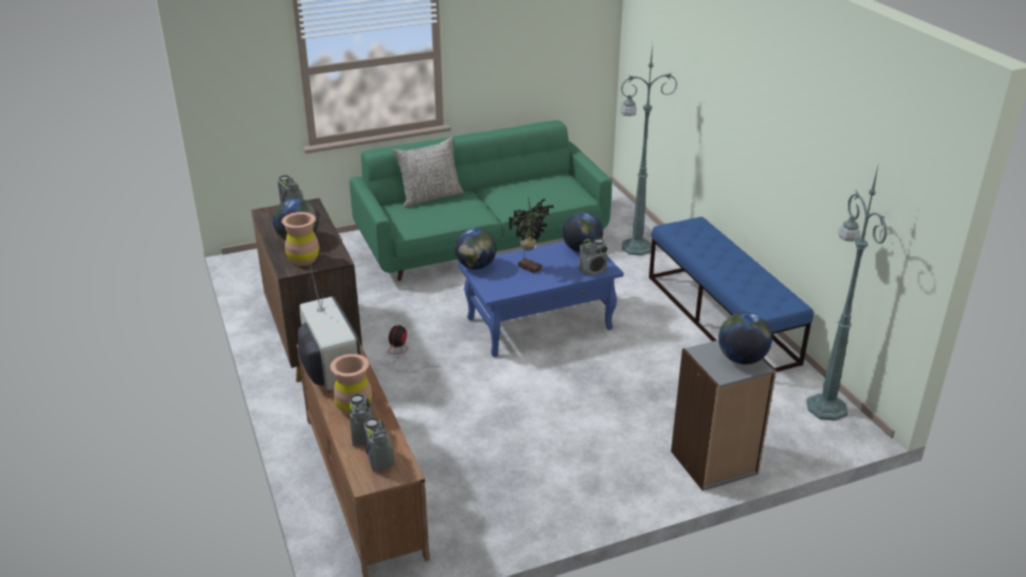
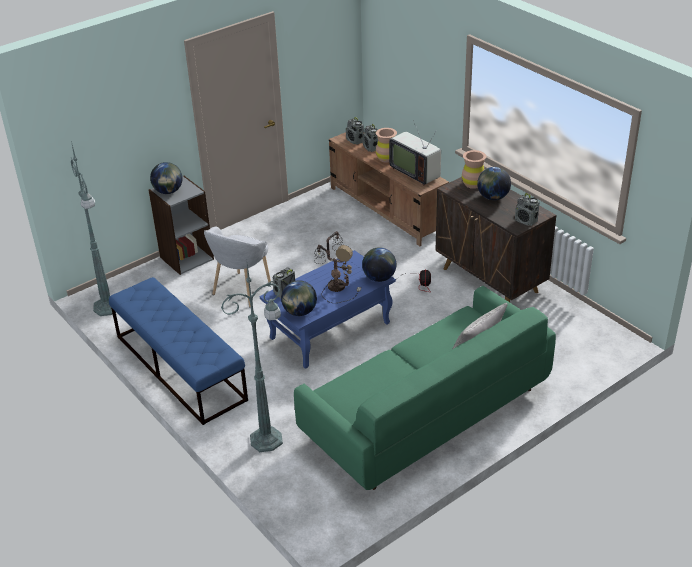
camera: 165 degrees right, 5 degrees up
(530, 267) = (336, 286): potted plant -> table lamp
(636, 393) = (241, 290): none -> grey armchair

